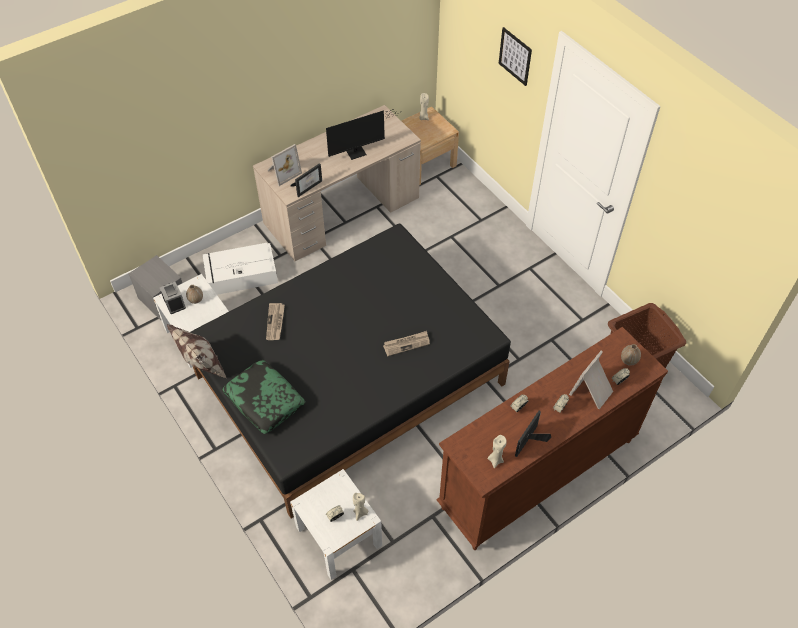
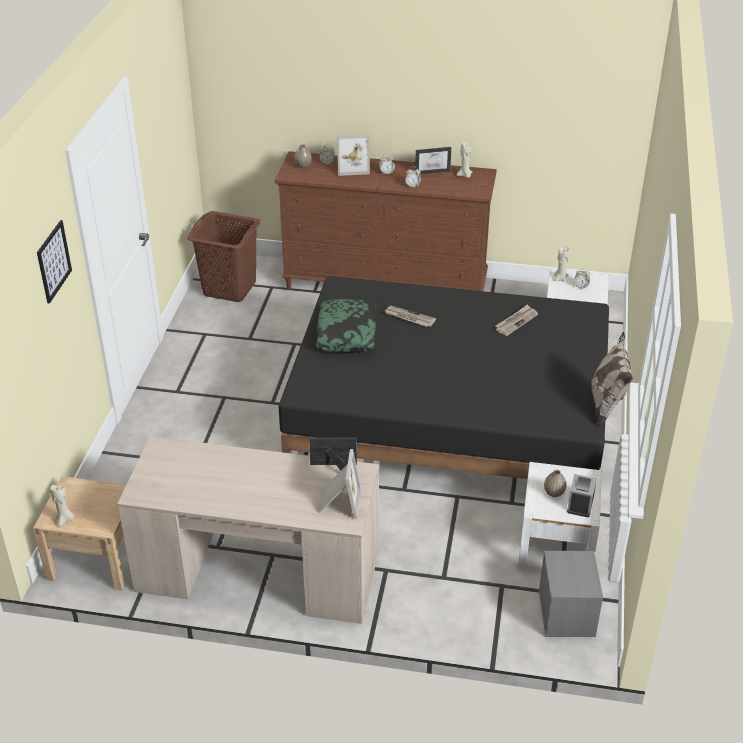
camera: 135 degrees left, 15 degrees down
(240, 275) = (452, 579): white storage box -> none
(264, 400) = (573, 351): pillow -> pillow (347, 333)
(275, 322) = (502, 397): newspaper -> newspaper (516, 321)
(282, 172) = (338, 502): picture frame -> picture frame turned 90 degrees clockwise
(359, 151) = (228, 467): monitor -> none

